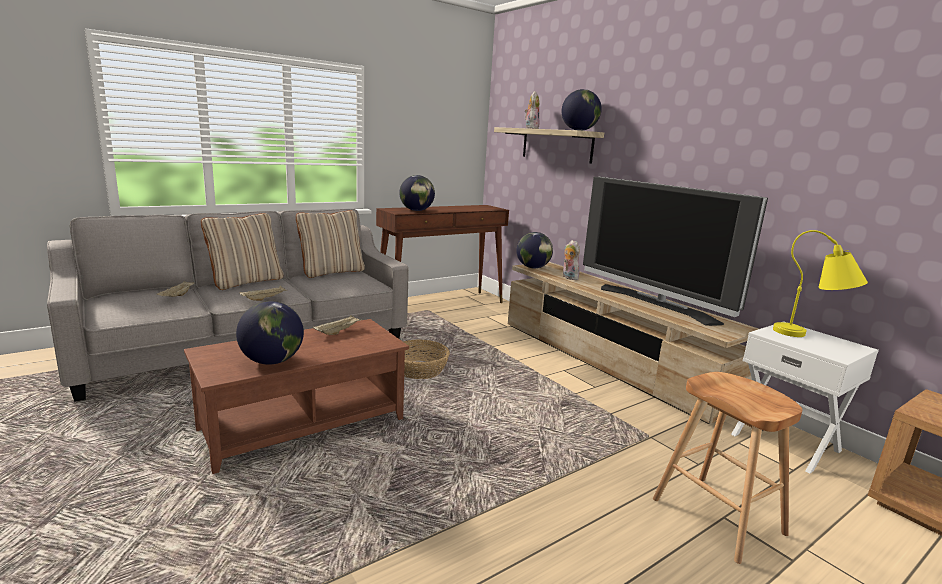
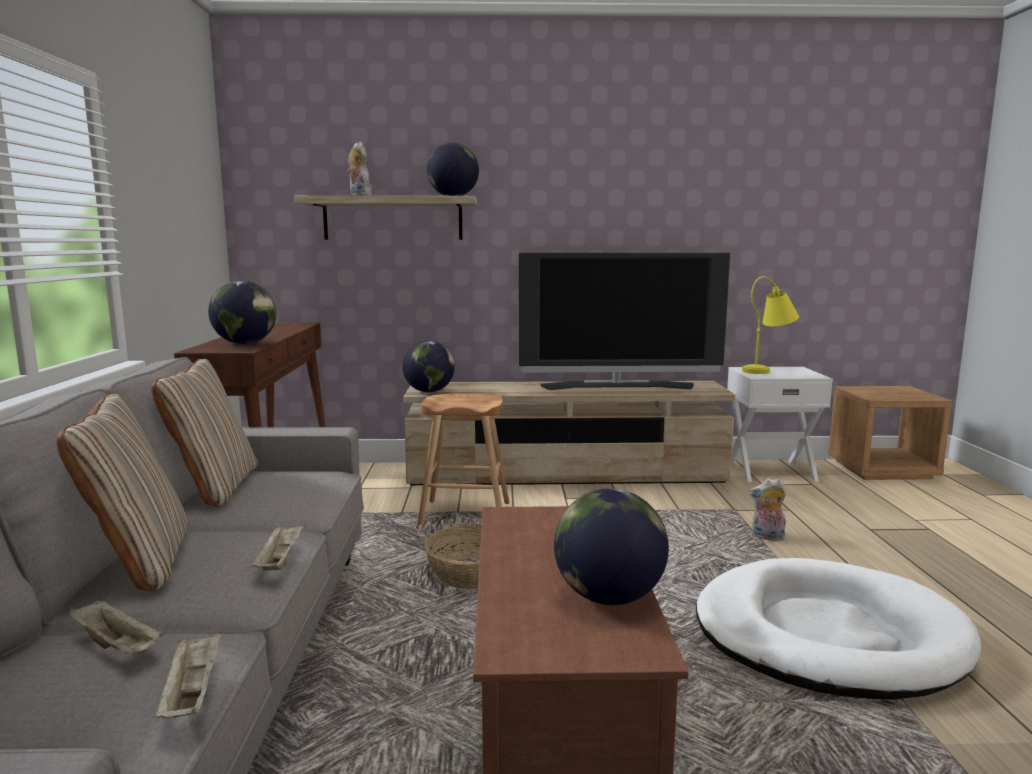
camera: 55 degrees left, 5 degrees down
(338, 332) = (520, 534): beige tray -> beige tray (192, 694)
(466, 507) = (827, 635): none -> white dog bed
(568, 277) = (491, 389): plush toy -> plush toy (767, 537)
(717, 516) = (869, 531): brown stool -> brown stool (464, 514)

